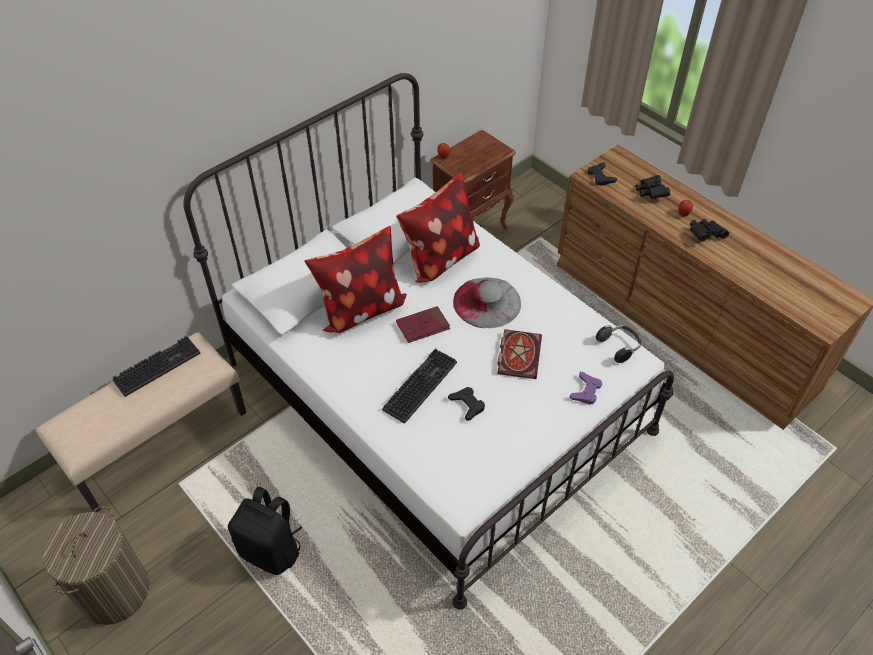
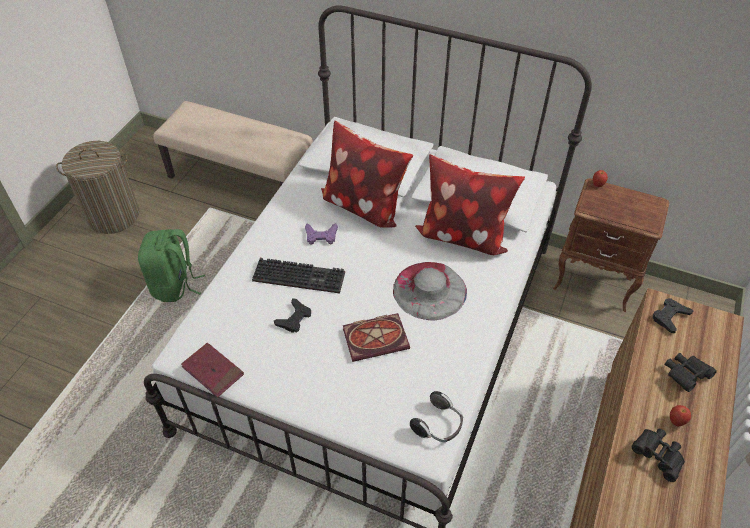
camera: 65 degrees right, 0 degrees up
(158, 365) = (262, 128): keyboard -> none
(272, 550) = (175, 285): black backpack -> green backpack
(423, 326) = (369, 253): red book -> red book (213, 371)
(586, 391) = (360, 411): purple game controller -> purple game controller (321, 236)

